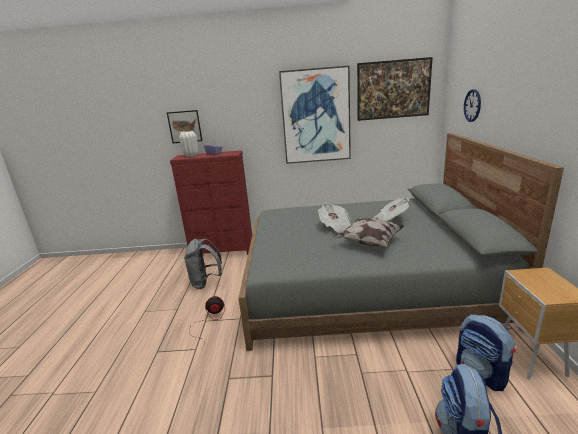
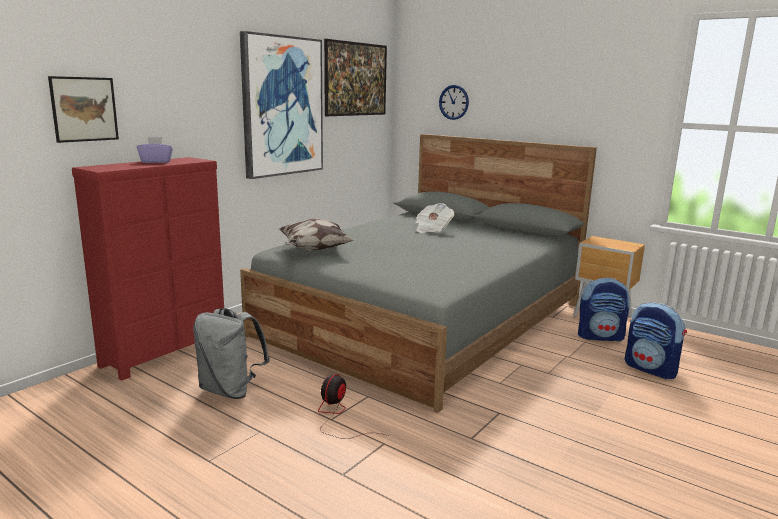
camera: 55 degrees left, 5 degrees down
(191, 156) = (118, 166): white vase -> none
(335, 226) = (402, 244): newspaper -> none
(369, 242) = (465, 248): pillow -> pillow (314, 250)

